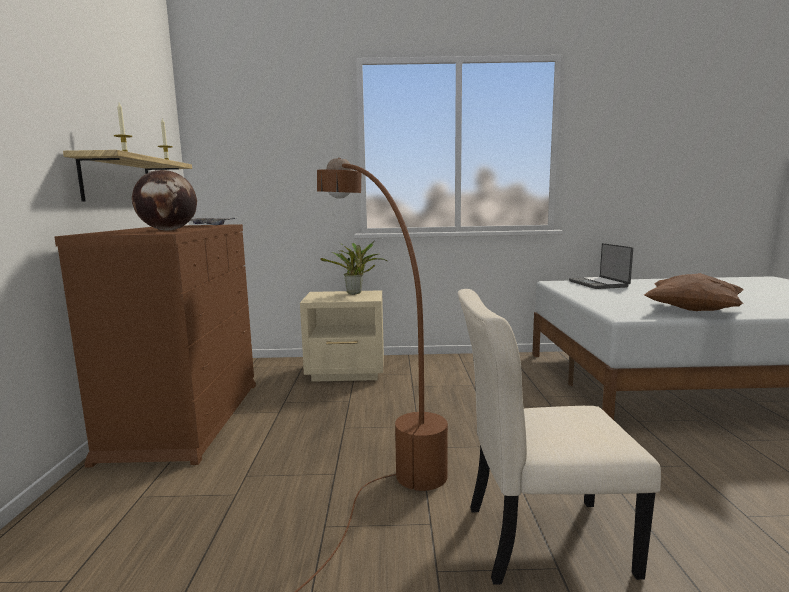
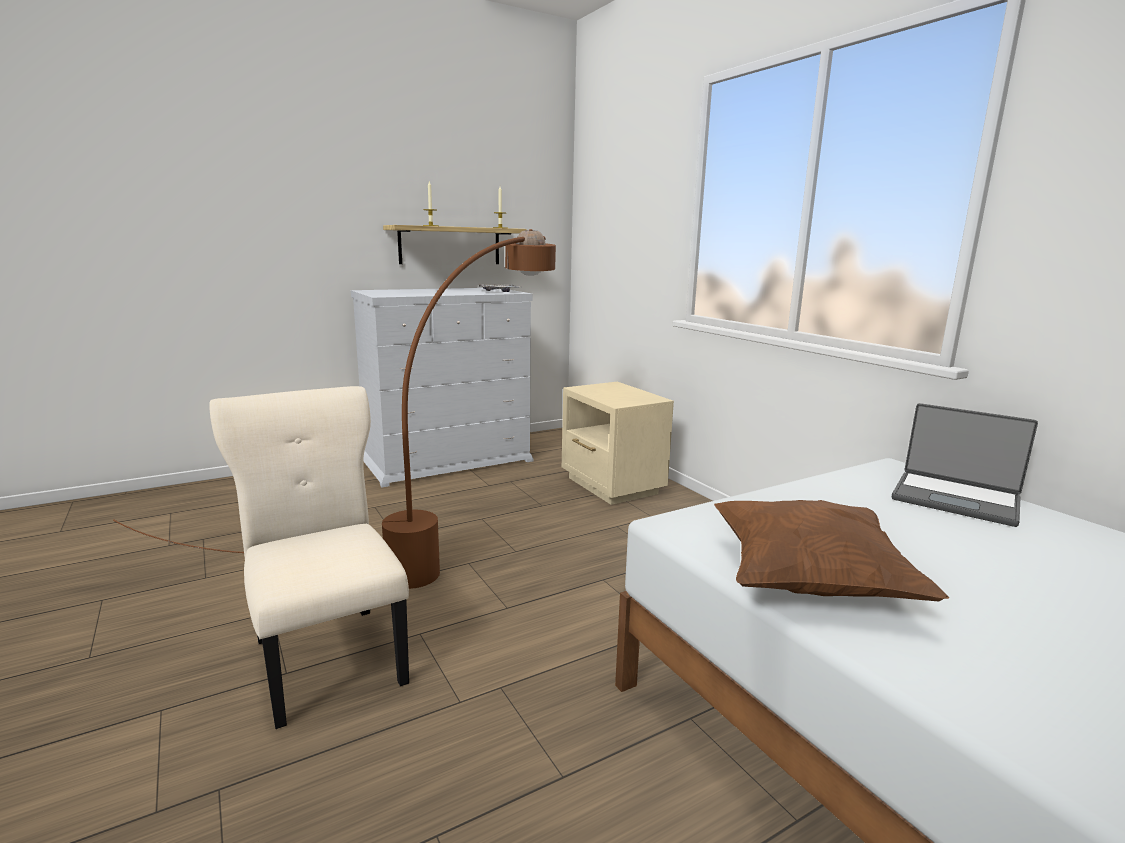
camera: 60 degrees right, 5 degrees up
(169, 230) = (416, 293): globe -> none
(186, 418) = (448, 460): brown dresser -> white dresser
(356, 293) = (636, 395): potted plant -> none
(599, 284) = (955, 499): laptop -> laptop turned 105 degrees counterclockwise

